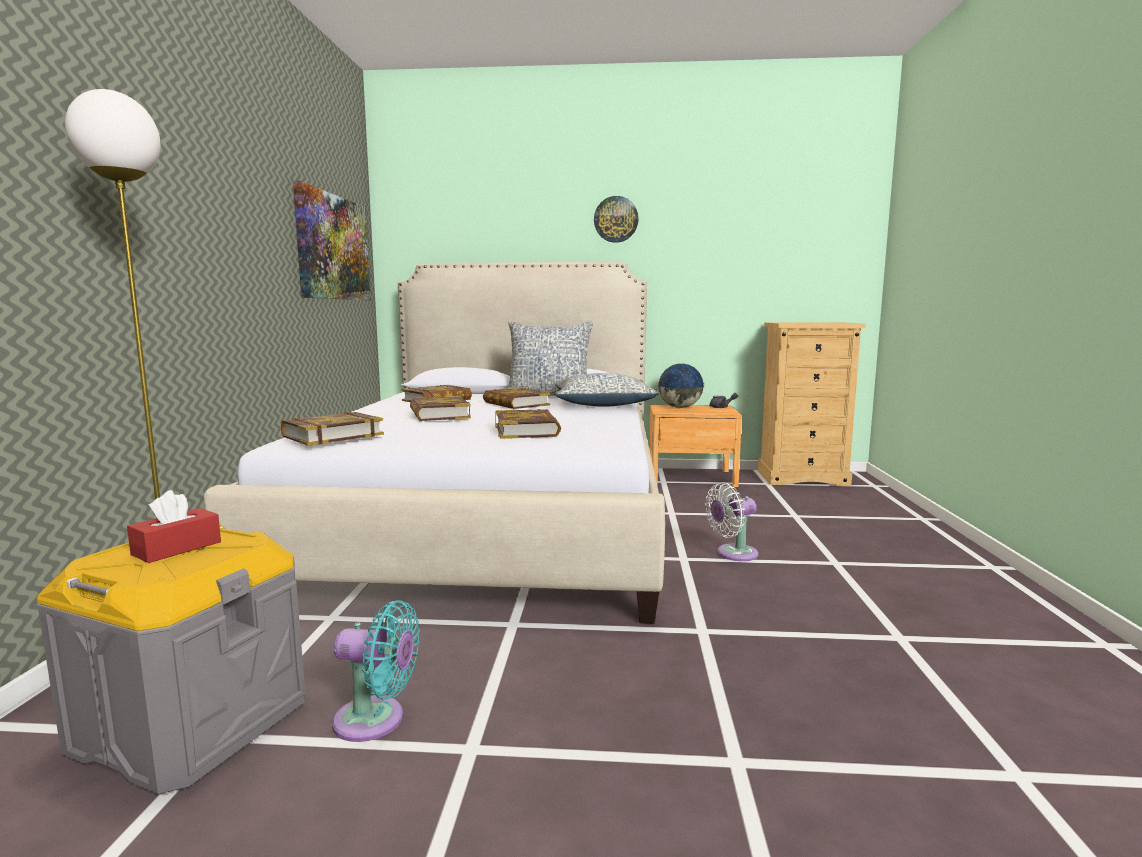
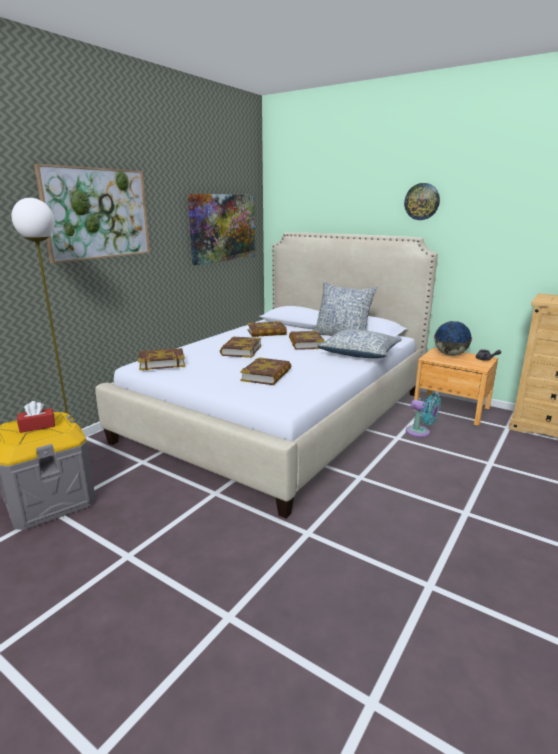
camera: 30 degrees right, 10 degrees up
(177, 174) = (97, 213): none -> picture
(376, 720) = (108, 526): turquoise fan -> turquoise fan (420, 432)
(733, 554) = (398, 483): white fan -> none

